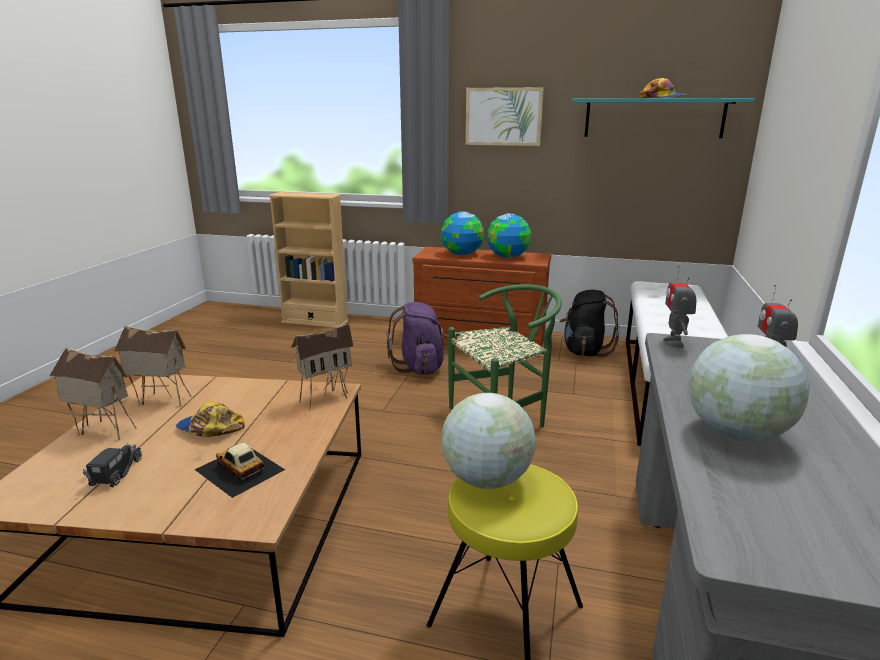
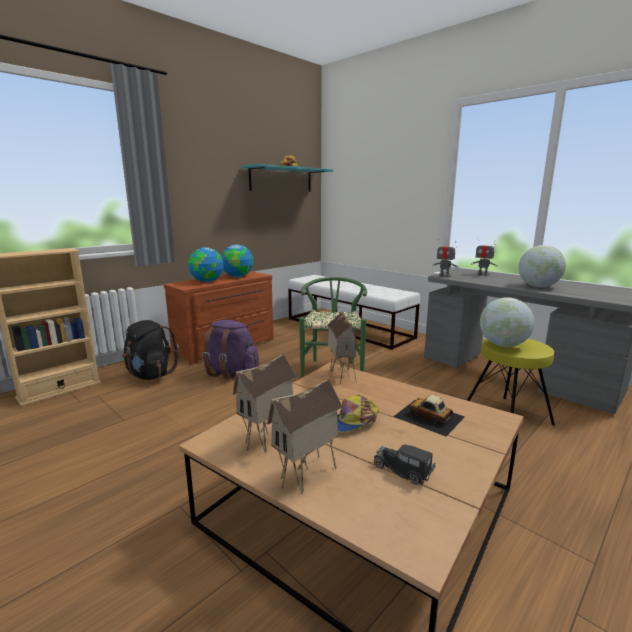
camera: 60 degrees left, 5 degrees down
(239, 470) = (429, 417): toy car -> toy car turned 60 degrees clockwise
(503, 116) = (199, 175): picture -> none
(584, 351) = (284, 329): black backpack -> black backpack (150, 375)

